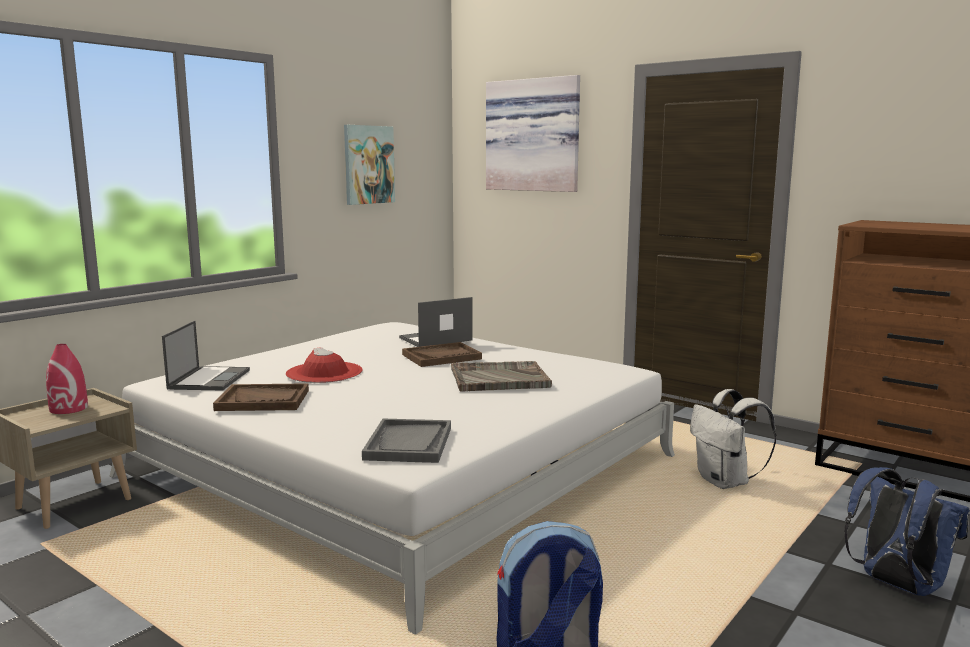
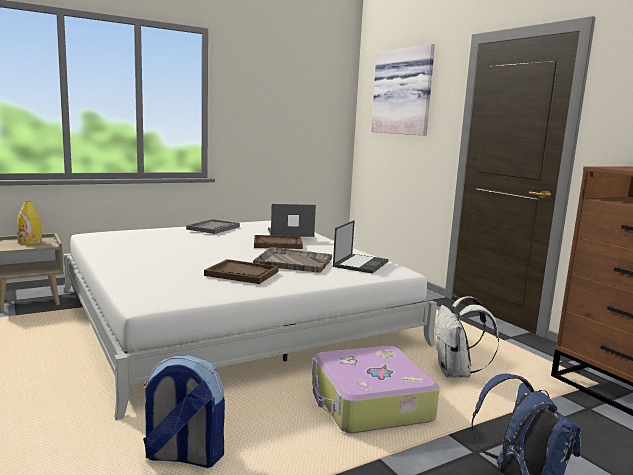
camera: 20 degrees right, 0 degrees up
(69, 408) = (30, 242): red vase -> yellow vase
(209, 379) = (119, 237): laptop -> laptop (361, 264)
(263, 400) = (127, 252): brown tray -> brown tray (242, 273)
(324, 372) = (187, 242): red hat -> none
(368, 164) = (281, 108): picture -> none
(409, 443) = (168, 290): grey tray -> grey tray (213, 228)
(677, 538) = (369, 403): none -> suitcase

